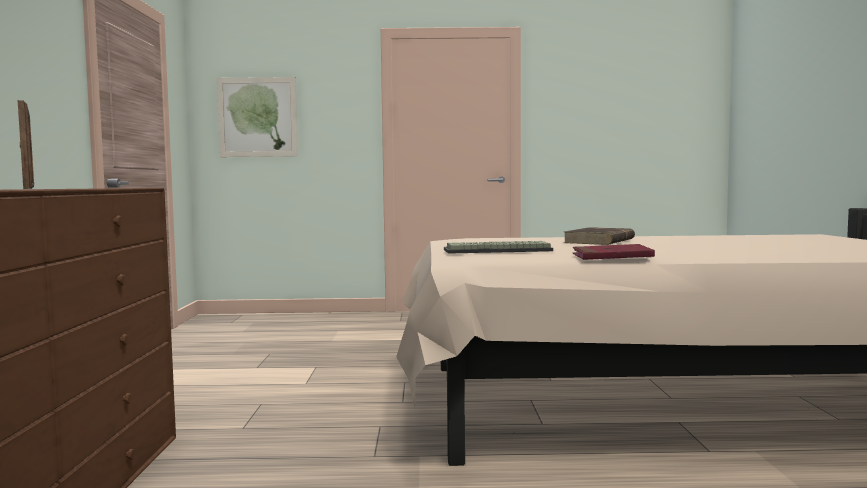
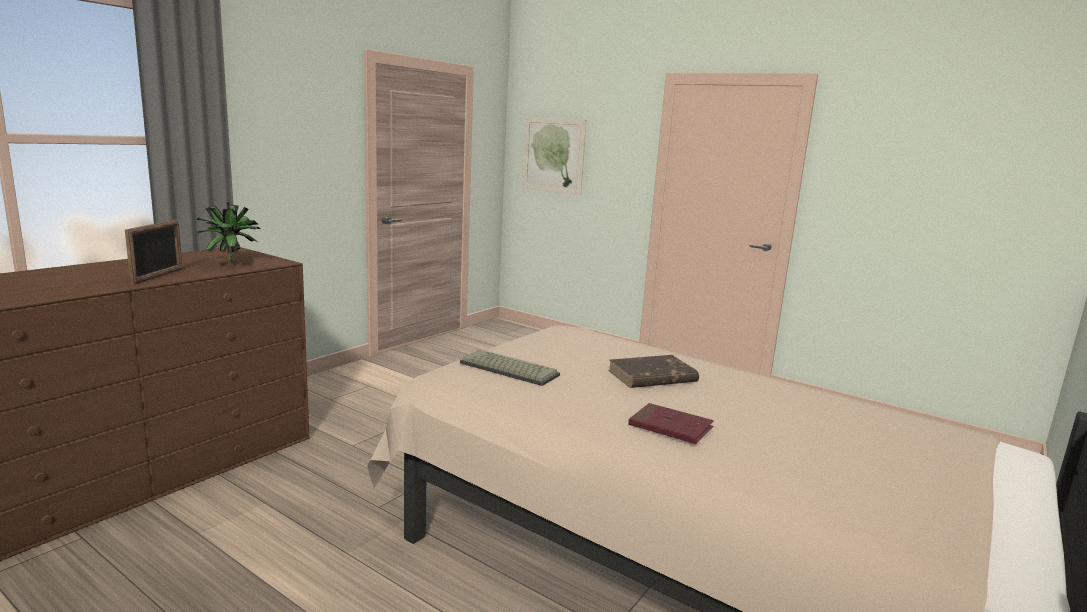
camera: 35 degrees right, 10 degrees up
(79, 188) = (230, 264): none -> potted plant
(612, 256) = (549, 414): red book -> red book (670, 427)

